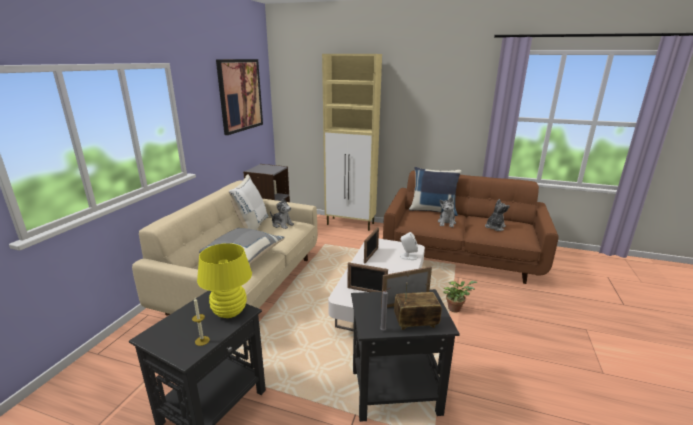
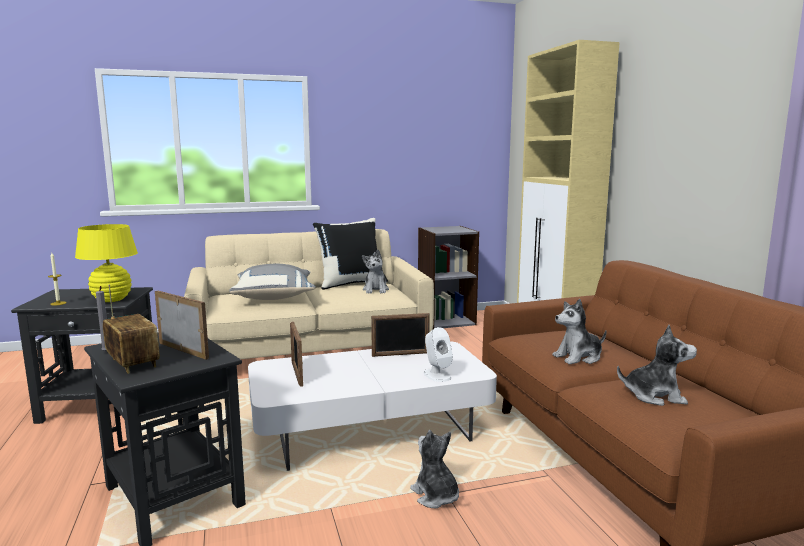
camera: 55 degrees right, 10 degrees down
(240, 95) = (433, 125): picture -> none
(251, 226) = (351, 283): white pillow -> black pillow
(433, 210) = (615, 342): blue pillow -> none
(455, 308) = (435, 496): potted plant -> plush toy

